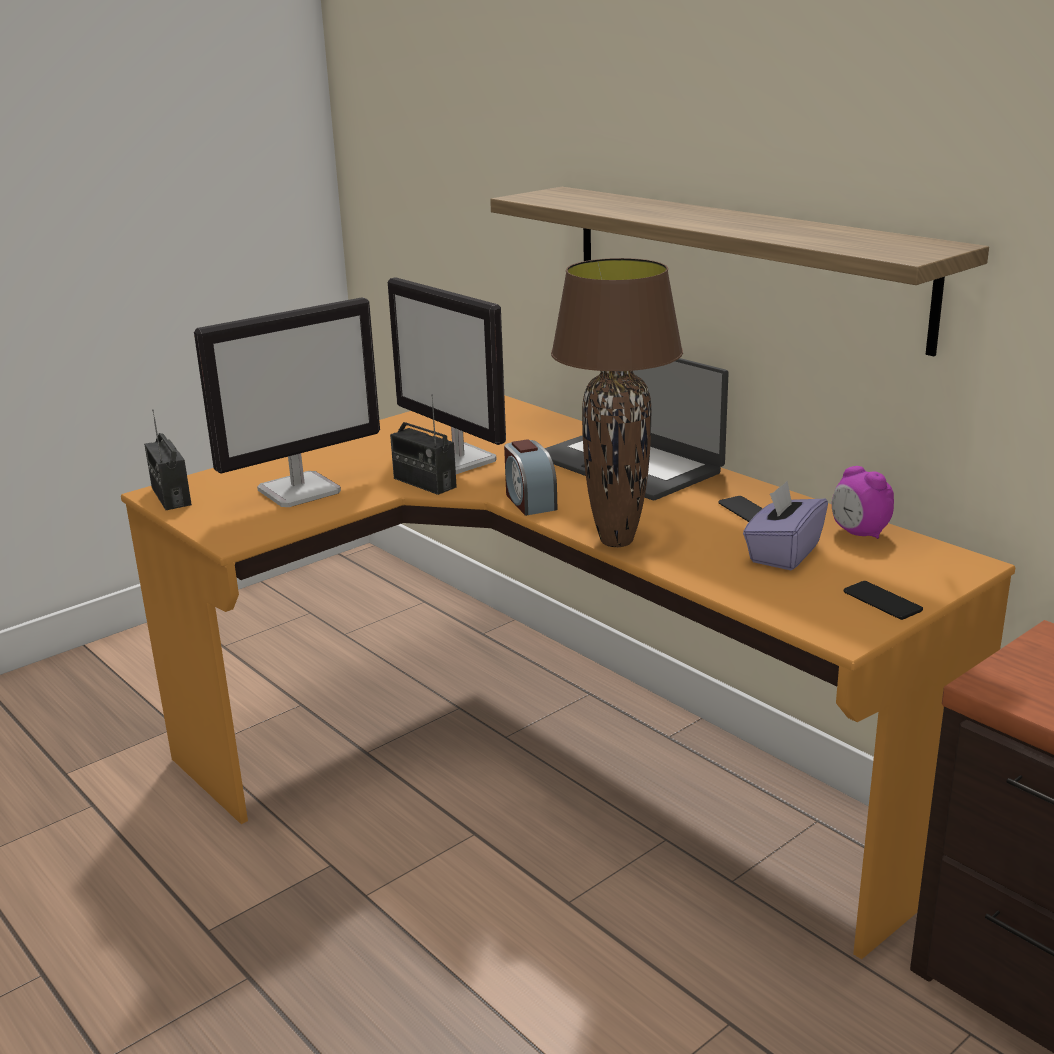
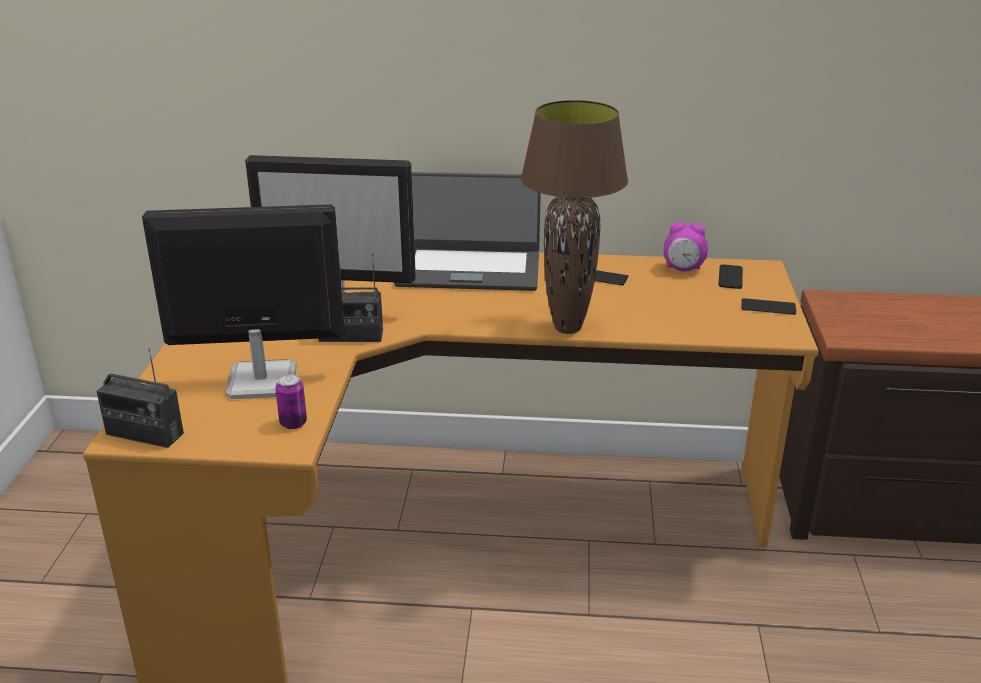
camera: 45 degrees left, 5 degrees up
(263, 526) = (293, 423): none -> can
(300, 490) = (260, 381): monitor -> monitor turned 105 degrees counterclockwise
(529, 501) = (457, 321): alarm clock -> none
(740, 263) = (534, 89): shelf -> none
(783, 553) = (671, 298): purple tissue box -> none
(901, 558) = (730, 277): none -> phone

